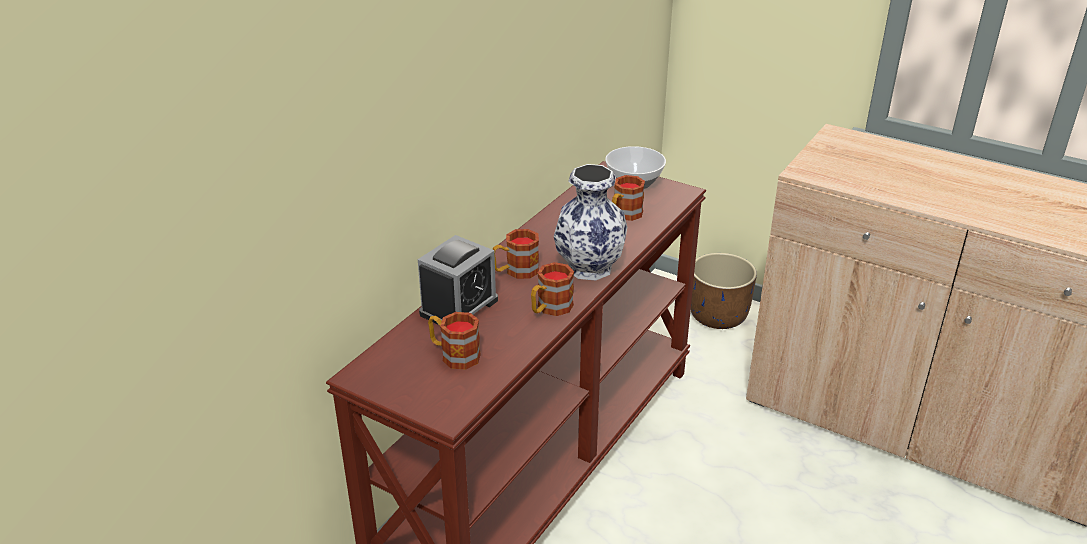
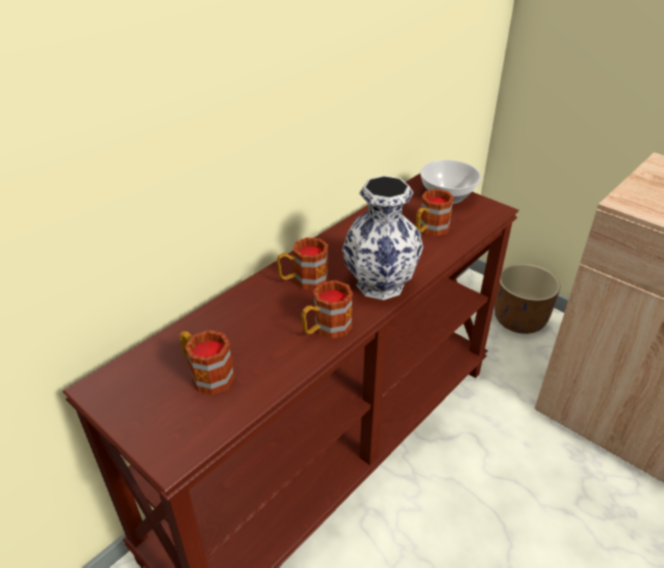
camera: 10 degrees right, 5 degrees up
(459, 307) = (232, 315): alarm clock -> none

